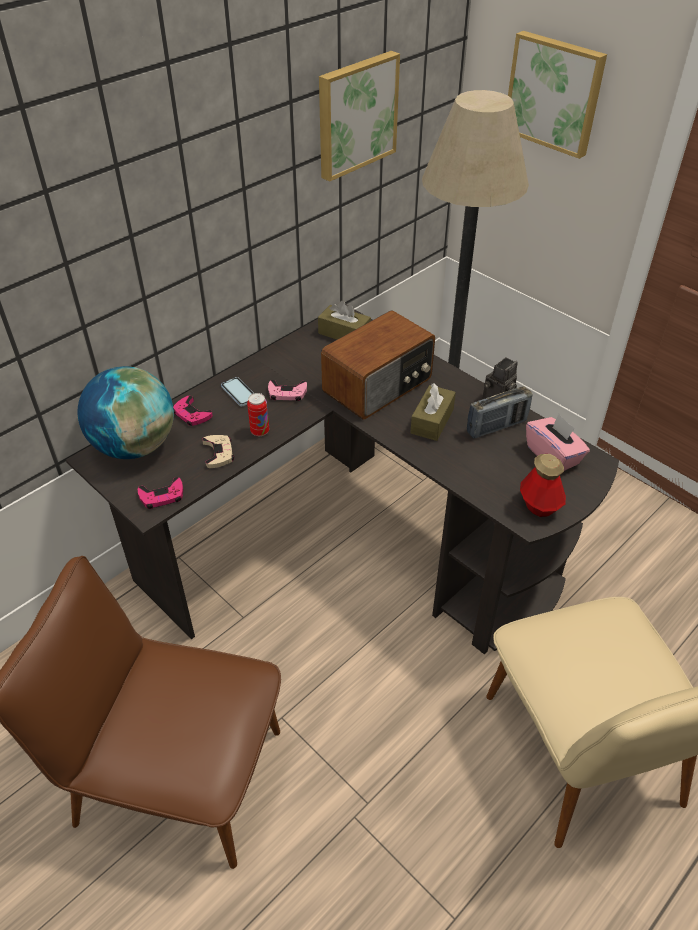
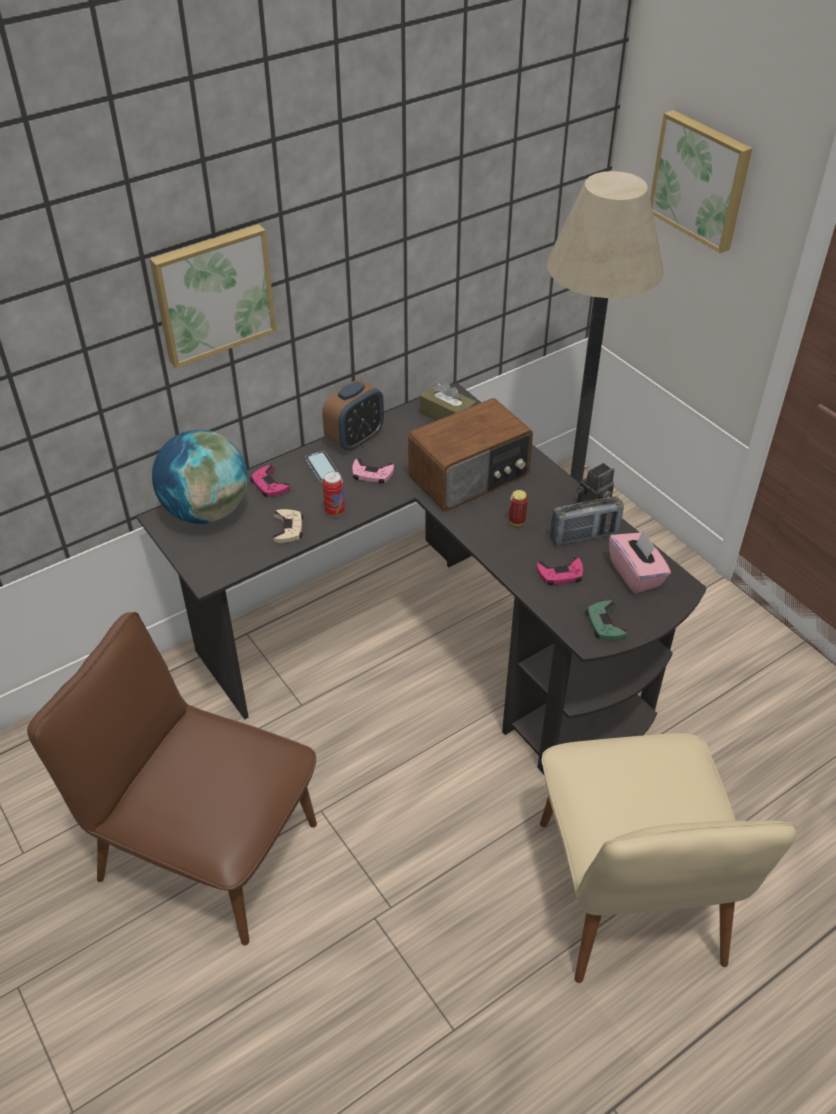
camera: 10 degrees right, 0 degrees up
(162, 496) = (223, 565): pink game controller -> pink game controller (560, 574)
(264, 363) = (355, 439): none -> alarm clock
(355, 115) = (478, 188): picture -> picture (213, 293)
(432, 421) = (517, 521): brown tissue box -> can
(539, 506) = (605, 624): bottle -> green game controller

